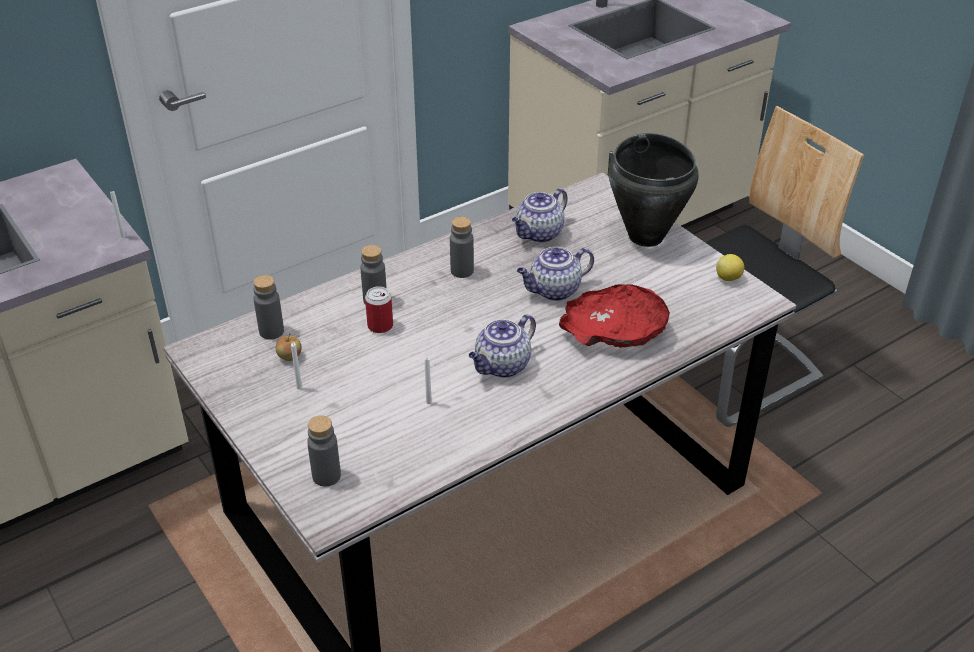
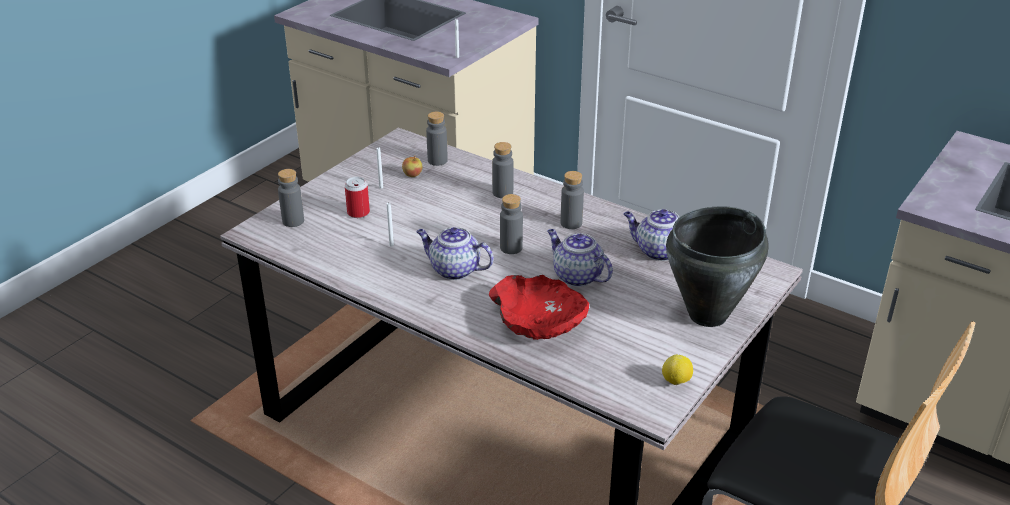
camera: 70 degrees right, 5 degrees down
(380, 326) = (471, 202): can -> can (358, 213)
(483, 319) = (511, 248): none -> grey bottle

